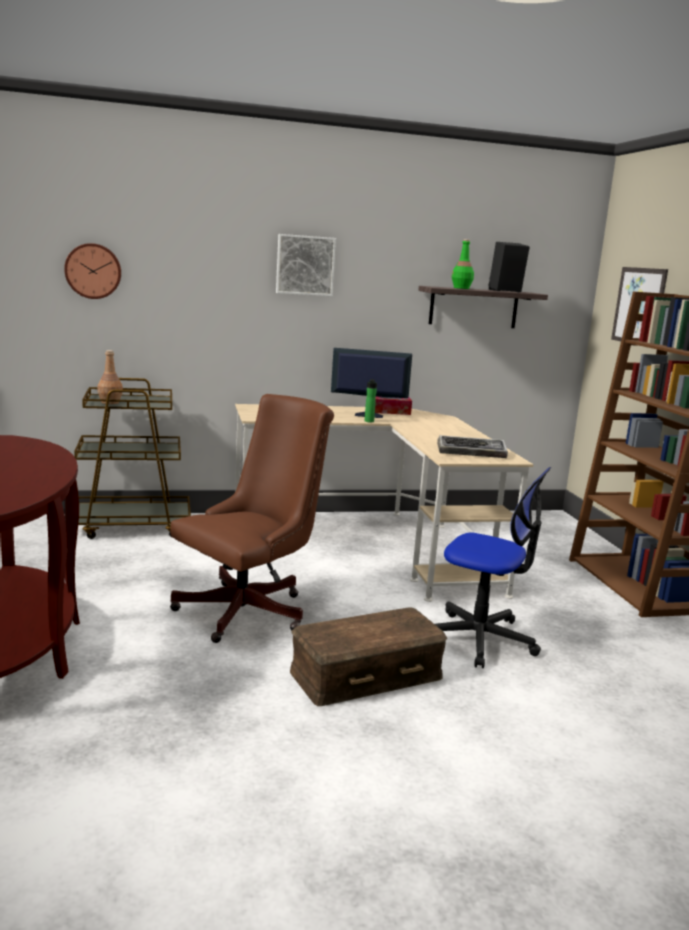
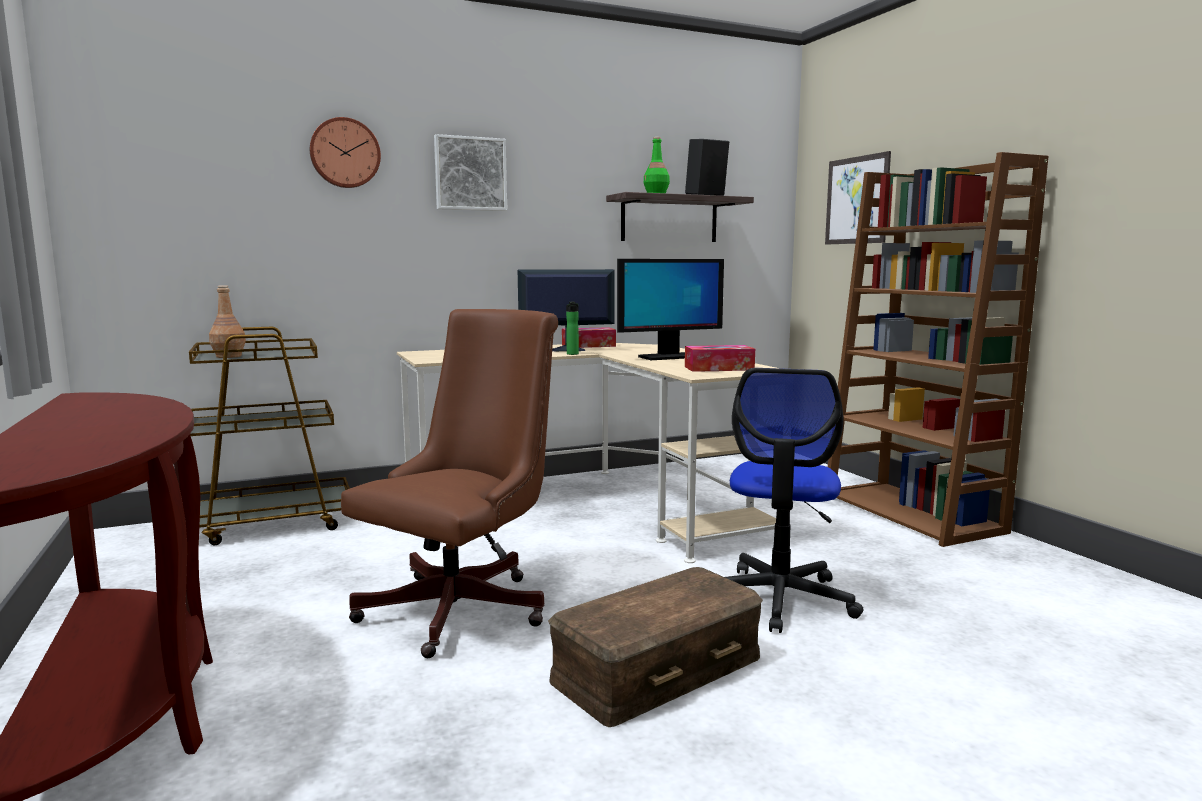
camera: 10 degrees left, 5 degrees down
(93, 271) = (191, 187): wall clock -> wall clock (345, 153)
(442, 434) = (667, 357): none -> monitor
(472, 452) = (719, 368): keyboard -> tissue box
(481, 639) = (779, 599): office chair -> office chair turned 90 degrees clockwise

